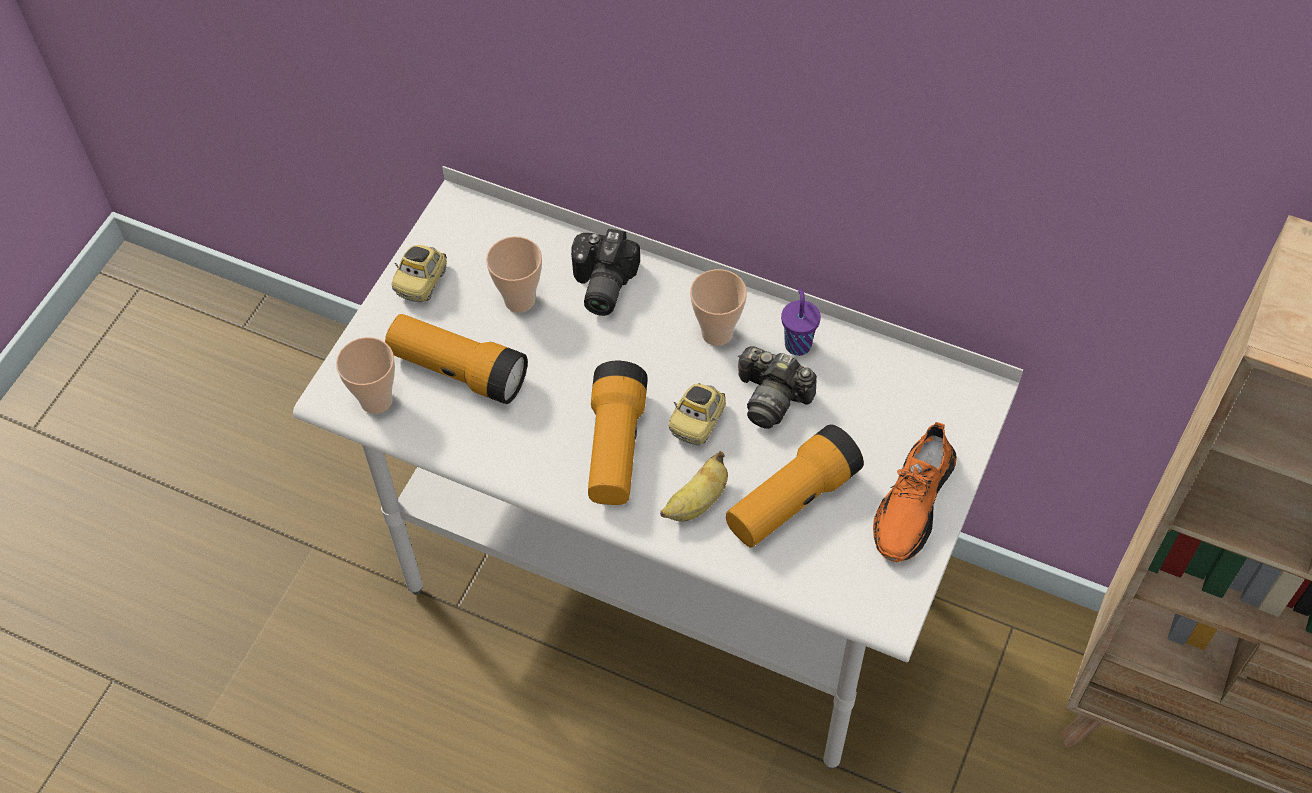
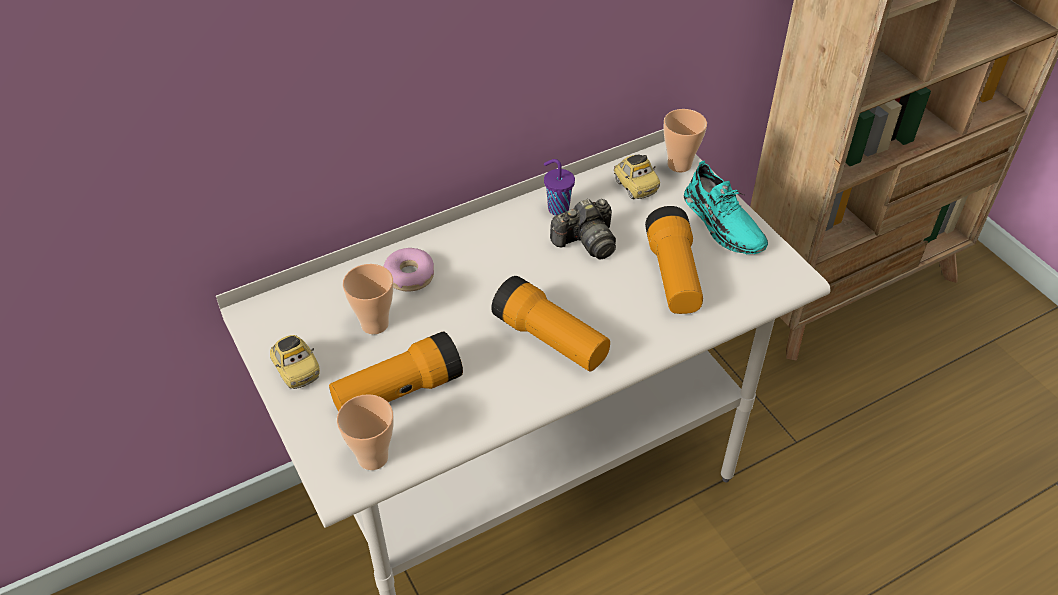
camera: 55 degrees left, 10 degrees down
(600, 285) = (409, 275): camera -> donut
(696, 502) = (633, 322): banana -> none
(698, 421) = (570, 287): toy car -> toy car (635, 187)
(717, 333) = (510, 240): cup -> cup (679, 164)
(912, 503) = (723, 223): orange shoe -> turquoise shoe

